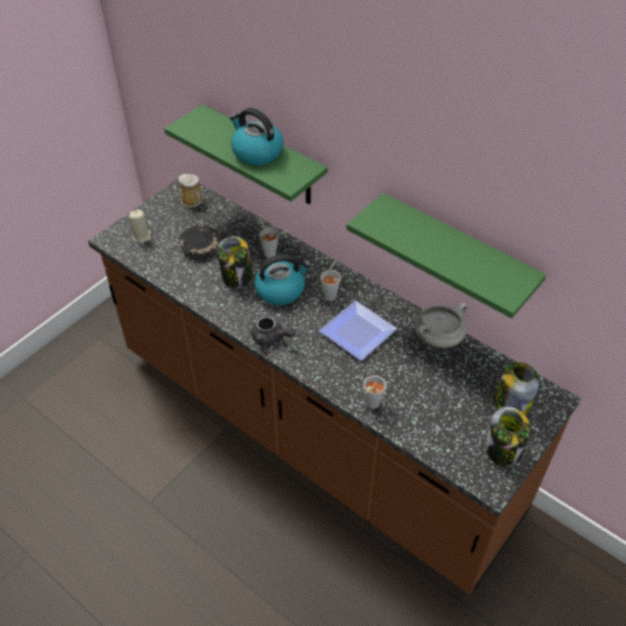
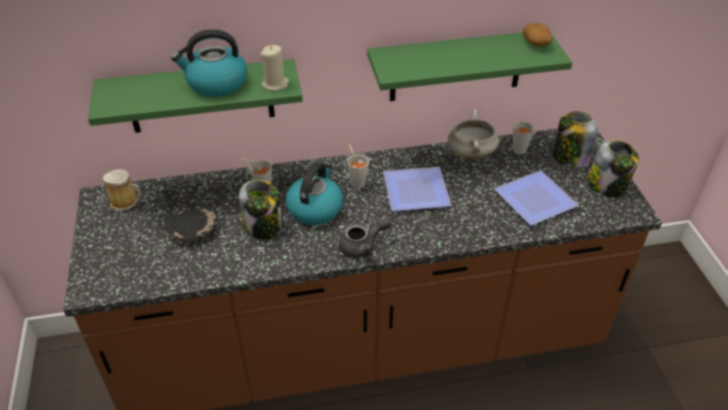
camera: 50 degrees left, 5 degrees down
(141, 236) = (119, 264): beige candle -> beige candle (275, 84)
(370, 405) = (499, 229): grey cup -> grey cup (520, 152)
(430, 412) = (538, 200): none -> plate
(512, 278) = (536, 43): none -> potato

